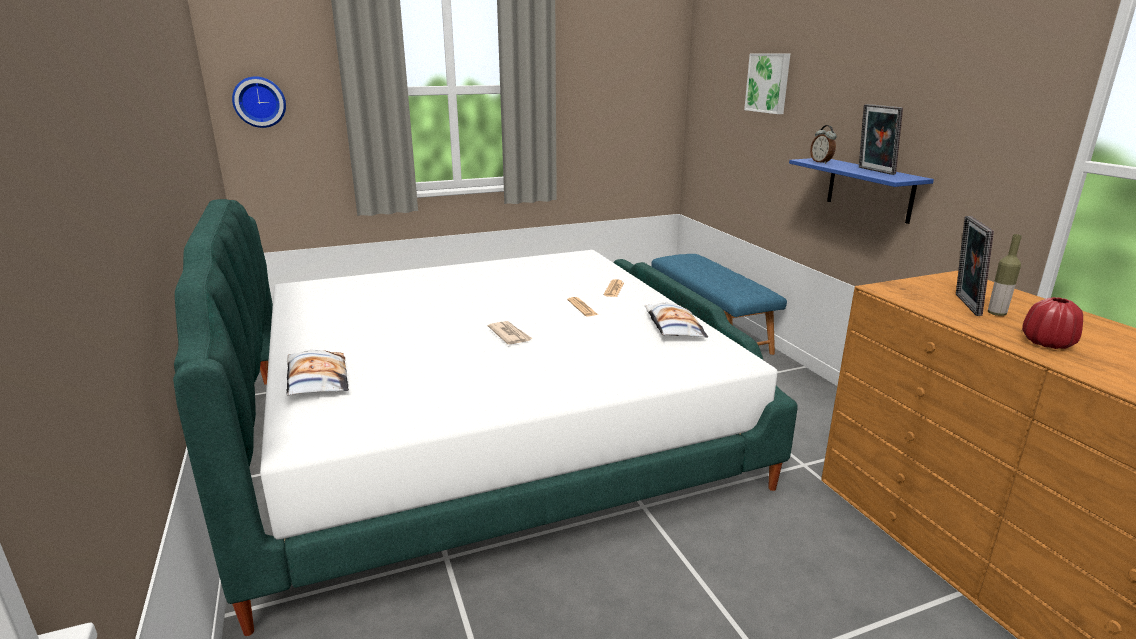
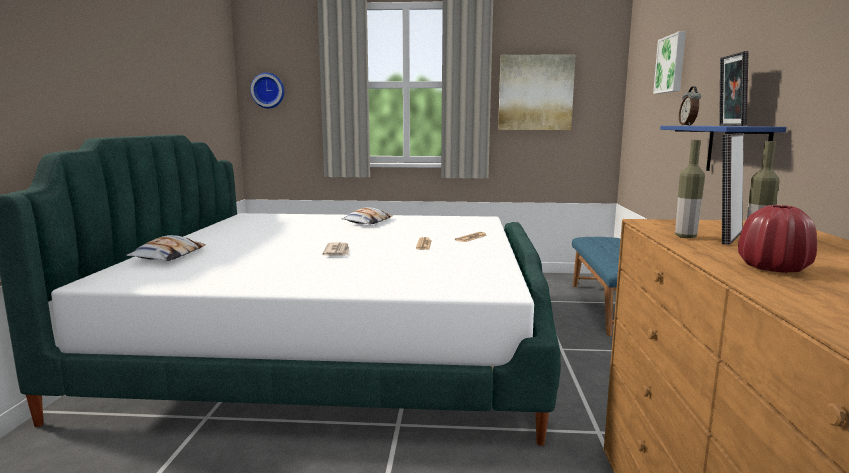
camera: 25 degrees right, 10 degrees down
(599, 97) = (535, 93): none -> picture
(673, 327) = (480, 264): pillow -> pillow (367, 222)
(939, 308) = (685, 236): none -> bottle

